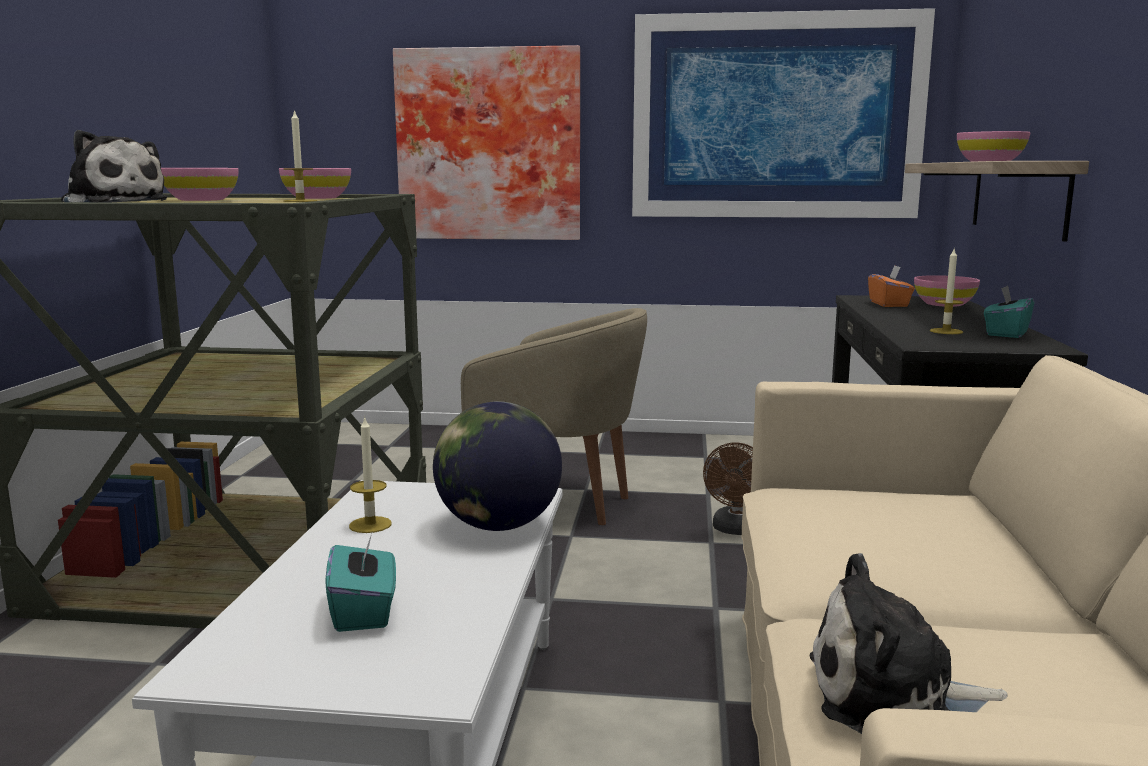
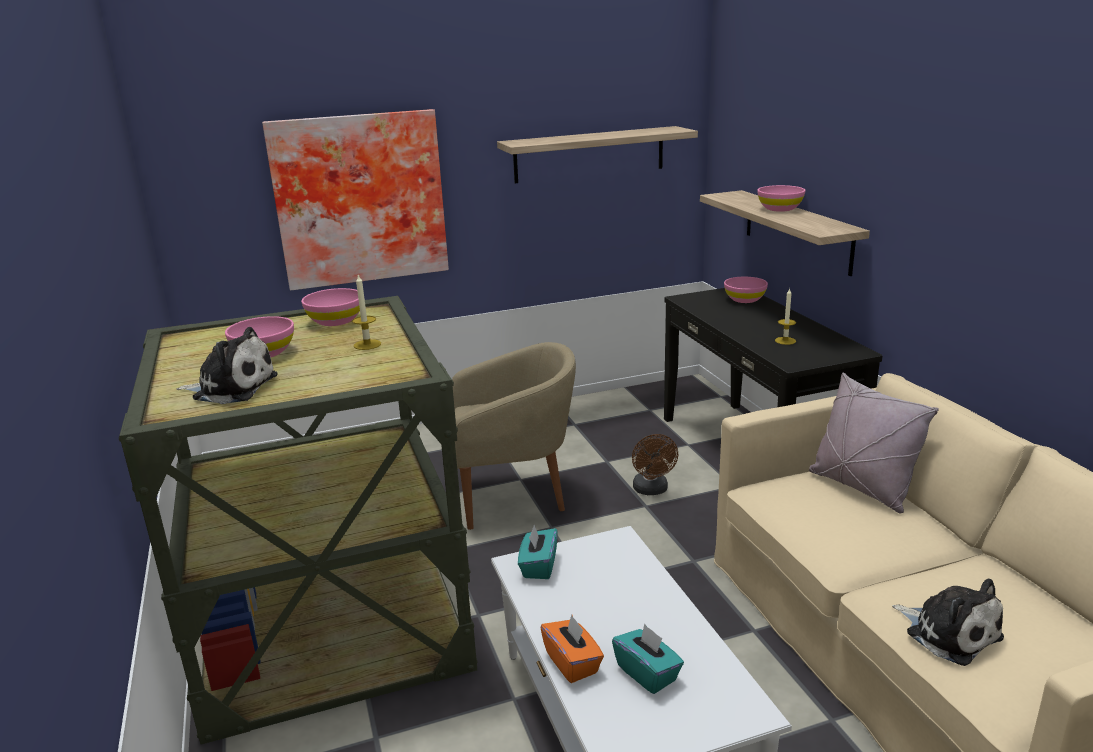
camera: 25 degrees left, 10 degrees up
(370, 525) = (556, 599): candle -> none
(498, 525) = (634, 573): globe -> none
(776, 117) = (589, 154): picture -> shelf
(889, 304) = (713, 306): orange tissue box -> orange tissue box (572, 663)
(893, 696) = (949, 632): plush toy -> plush toy turned 105 degrees counterclockwise
(951, 517) = (861, 488): none -> purple pillow
(1006, 333) = (819, 336): turquoise tissue box -> turquoise tissue box (538, 566)

